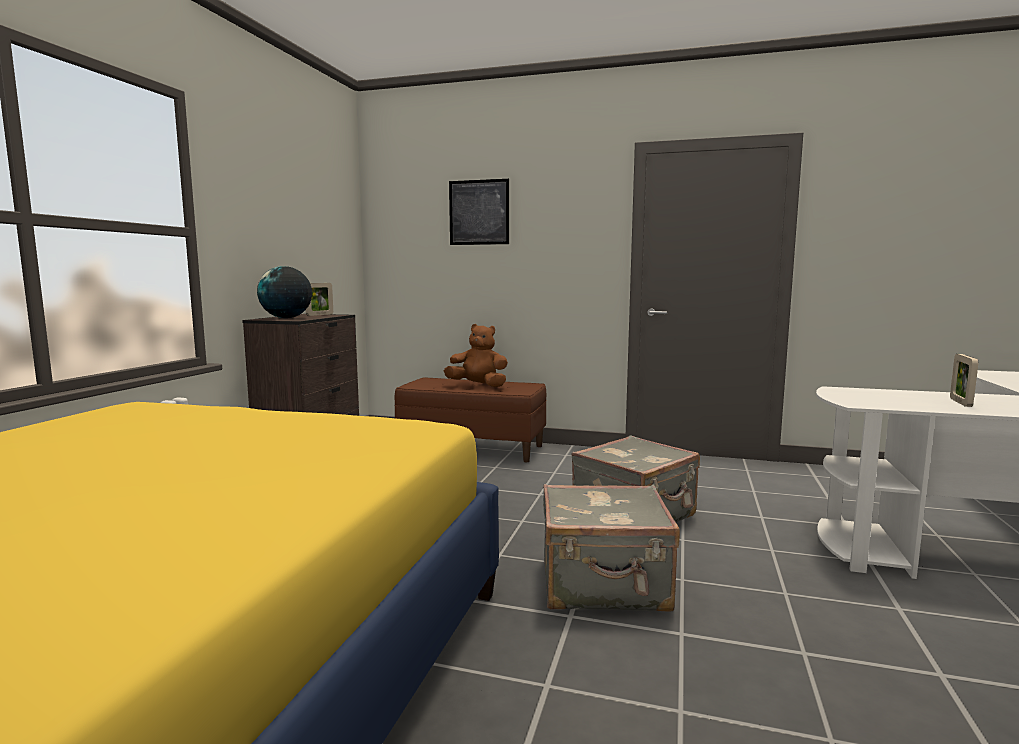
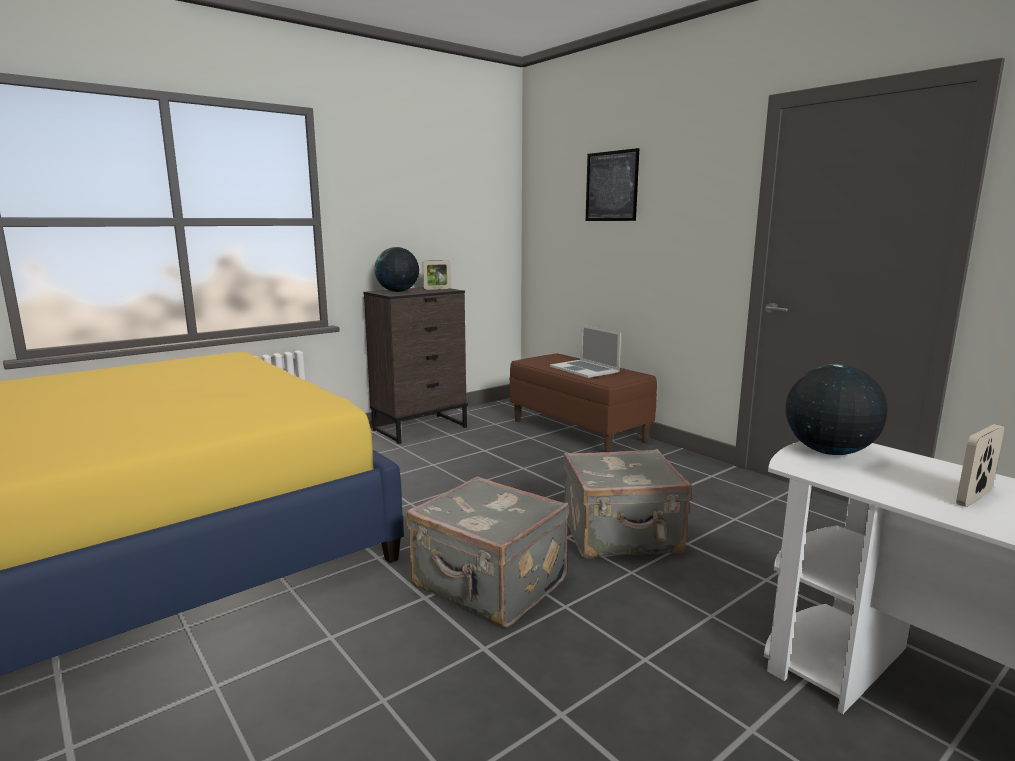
camera: 35 degrees right, 5 degrees up
(478, 386) = (584, 369): brown plush toy -> laptop
(846, 395) = (829, 452): none -> globe

